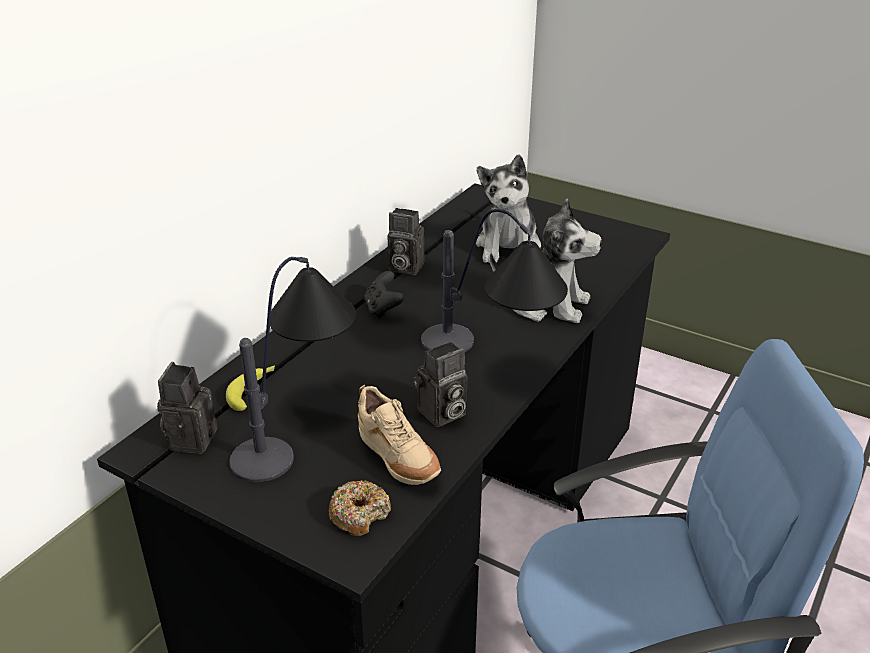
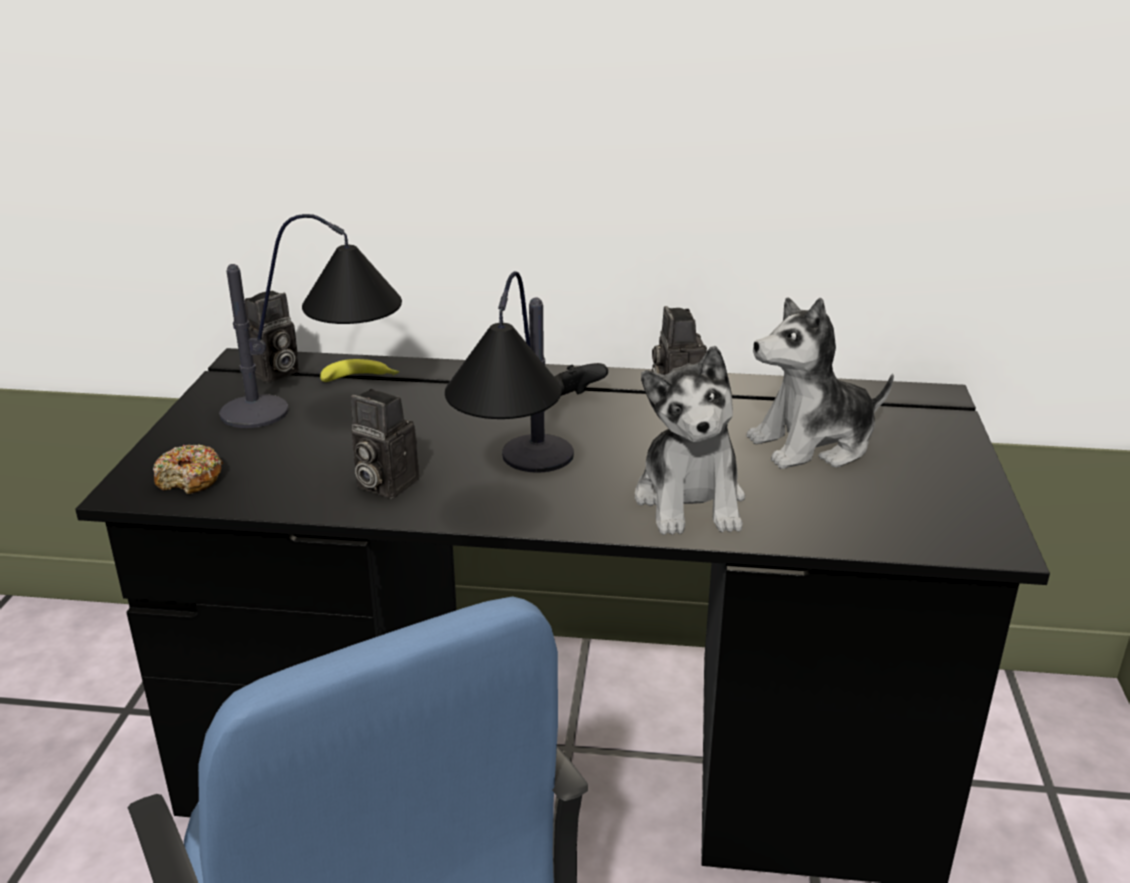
camera: 65 degrees right, 5 degrees down
(191, 437) = (272, 374): camera -> camera turned 150 degrees clockwise
(397, 460) = (285, 478): beige shoe -> none

